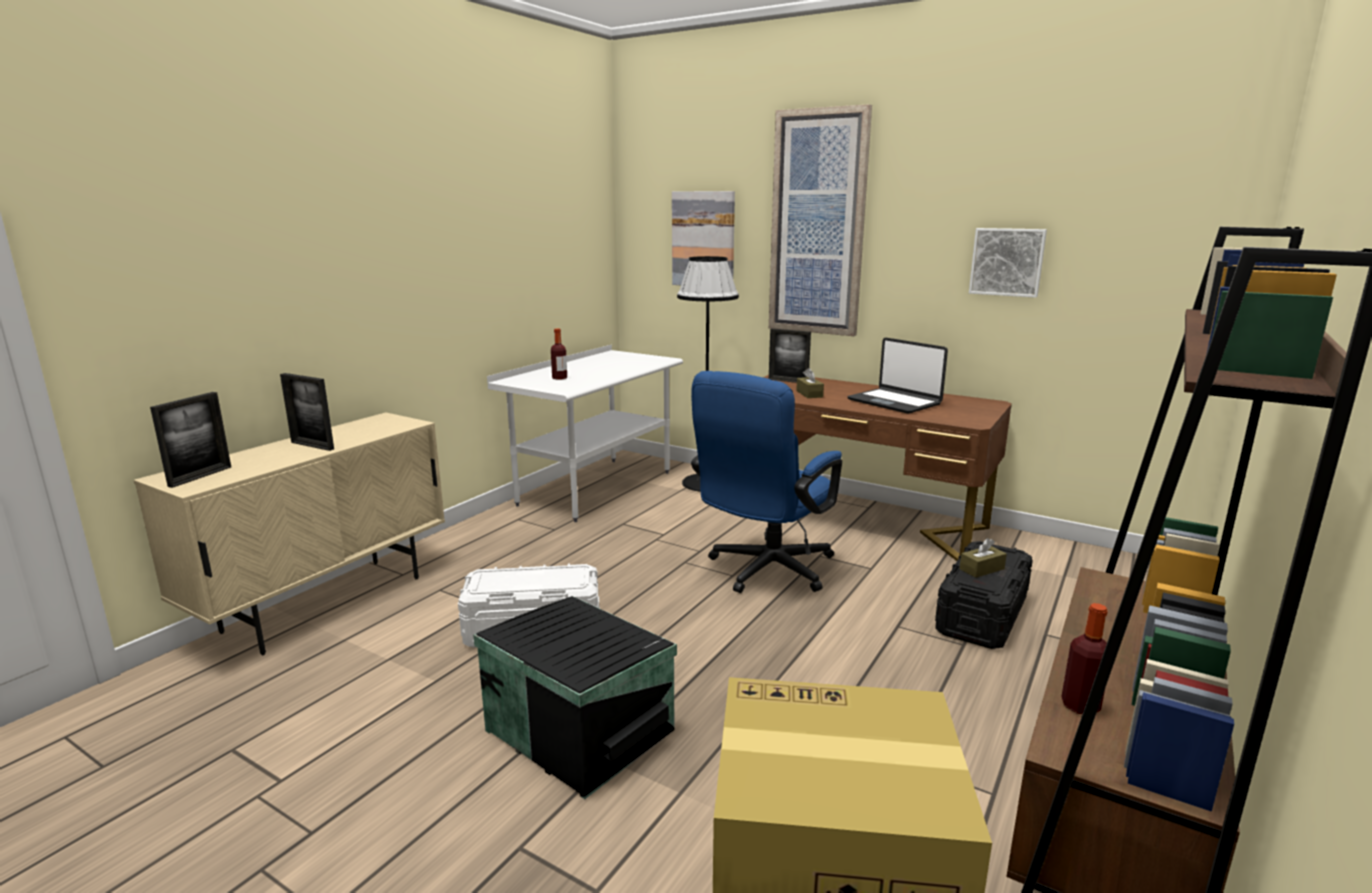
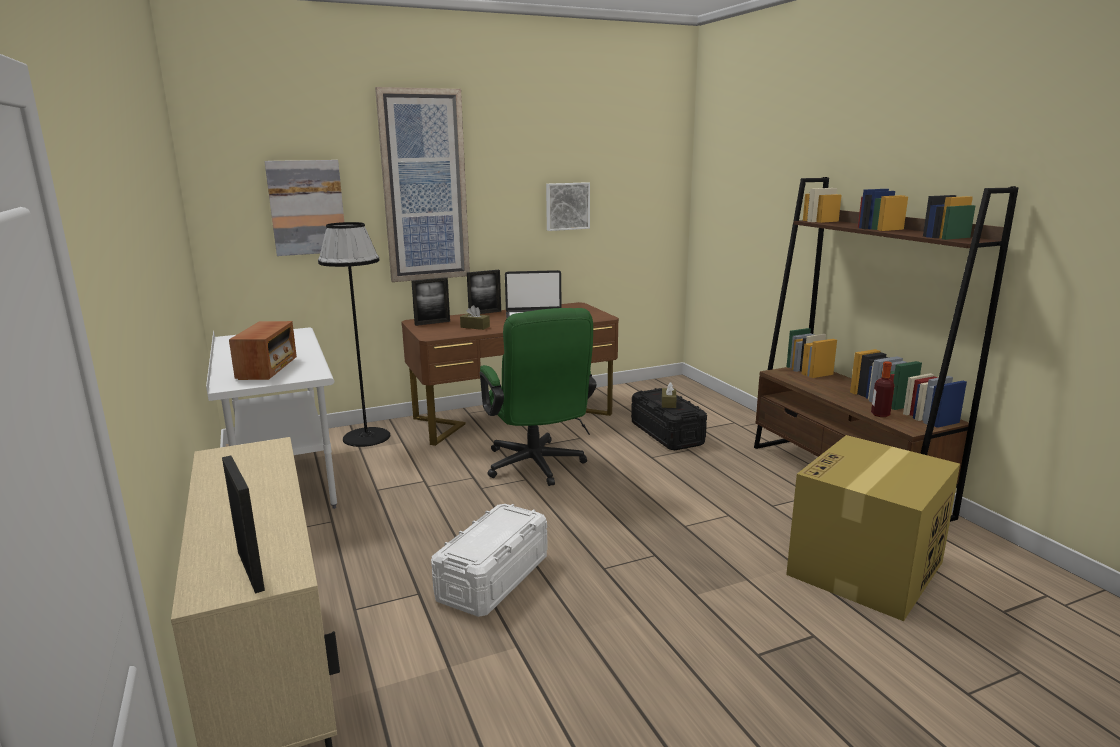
camera: 55 degrees left, 0 degrees up
(312, 445) = (251, 499): picture frame -> picture frame (485, 313)
(559, 378) = (267, 368): bottle -> radio
(580, 728) = (651, 595): black storage box -> none
(764, 571) = (537, 468): blue office chair -> green office chair

